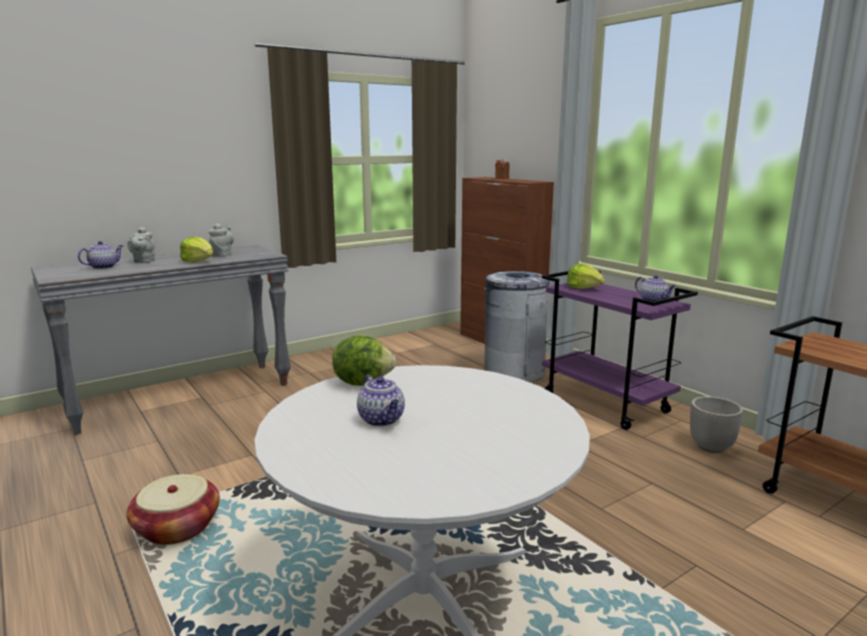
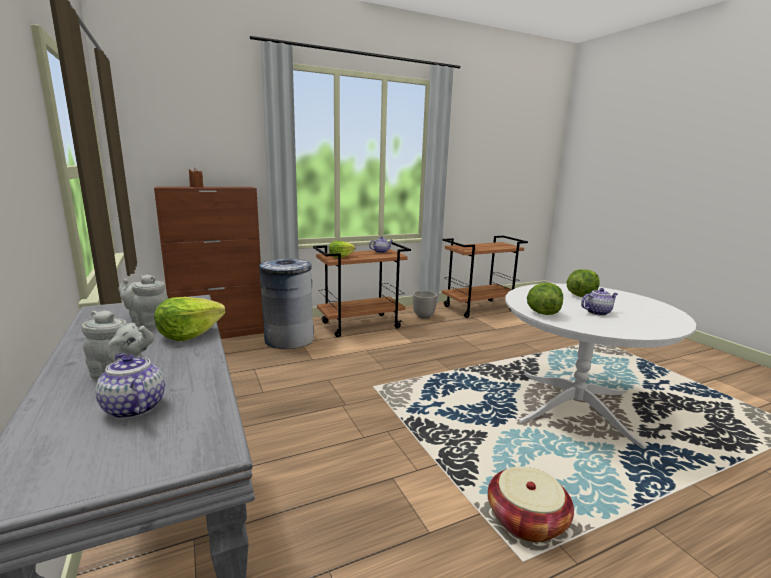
camera: 80 degrees left, 0 degrees up
(486, 418) = (581, 296): none -> lettuce
(606, 403) = (361, 325): purple cart -> brown cart

